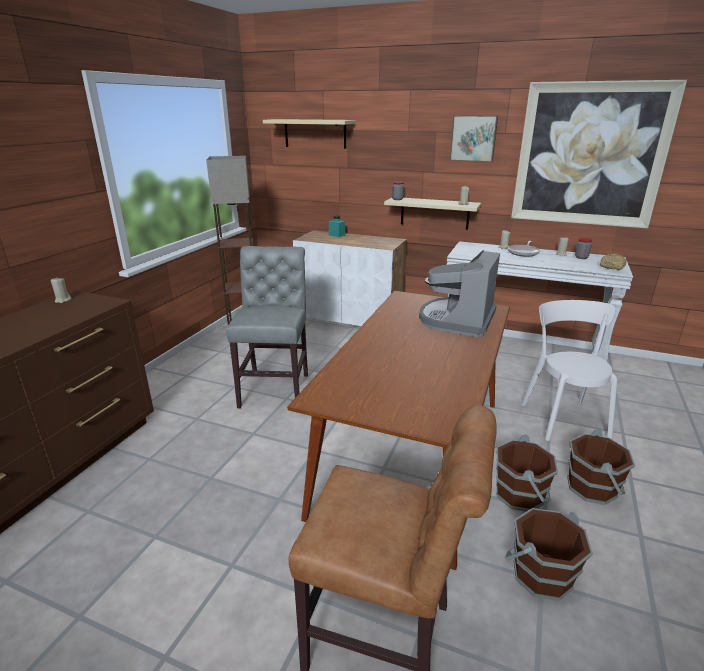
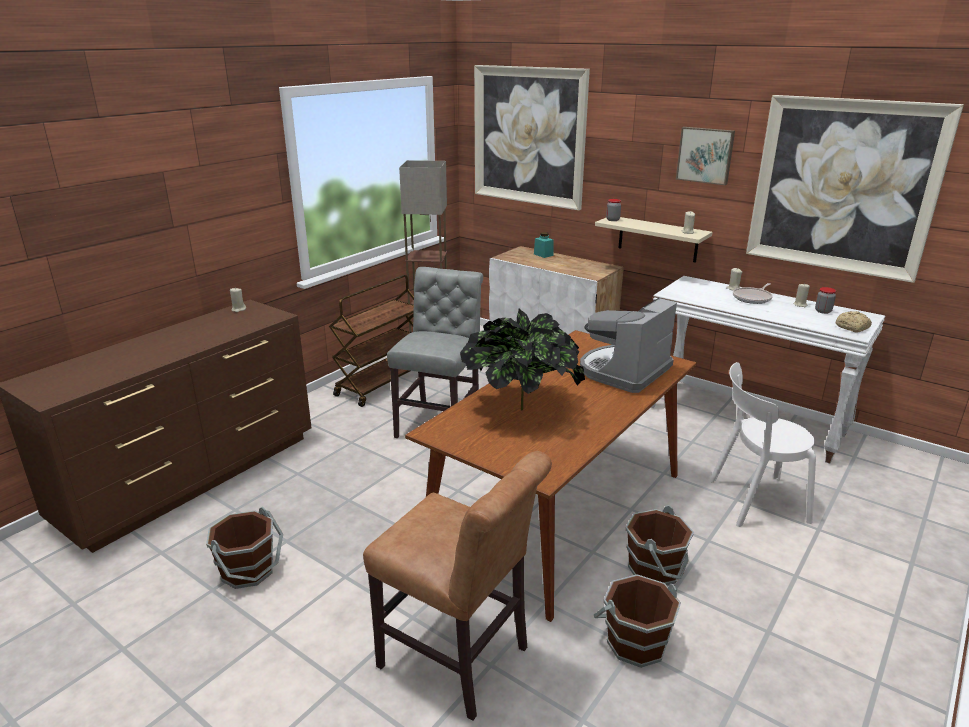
camera: 15 degrees right, 0 degrees up
(209, 360) = (381, 383): none -> brown cart
(315, 133) = (529, 136): beige shelf -> picture
(389, 363) = (521, 408): none -> potted plant
(562, 417) = (753, 500): white chair -> white chair turned 105 degrees counterclockwise
(592, 487) = (743, 577): brown bucket -> brown bucket (248, 570)

